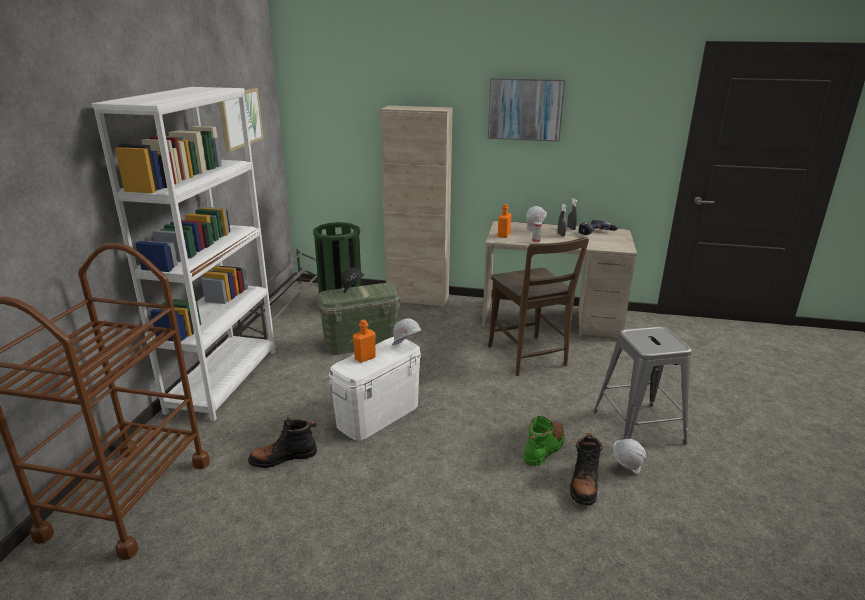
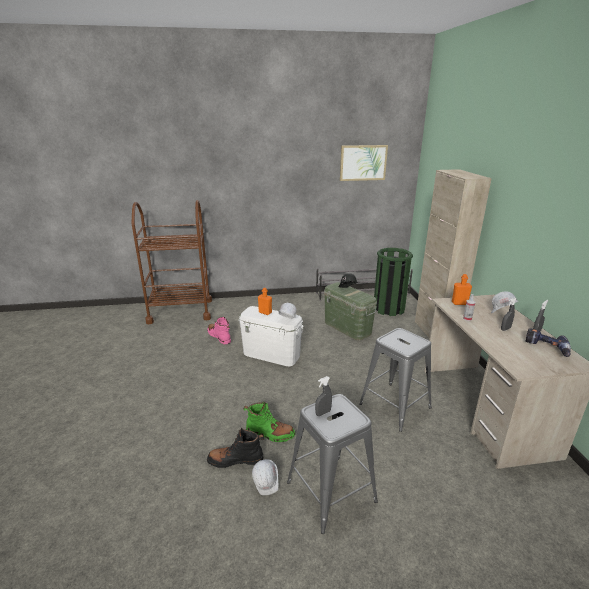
camera: 70 degrees right, 0 degrees up
(224, 380) = (275, 302): white bookcase -> none
(283, 458) = (219, 337): black boot -> pink boot
(525, 109) = (542, 191): picture -> none
(529, 358) = (395, 406): brown chair -> grey stool
(650, 344) = (323, 413): none -> grey spray bottle

